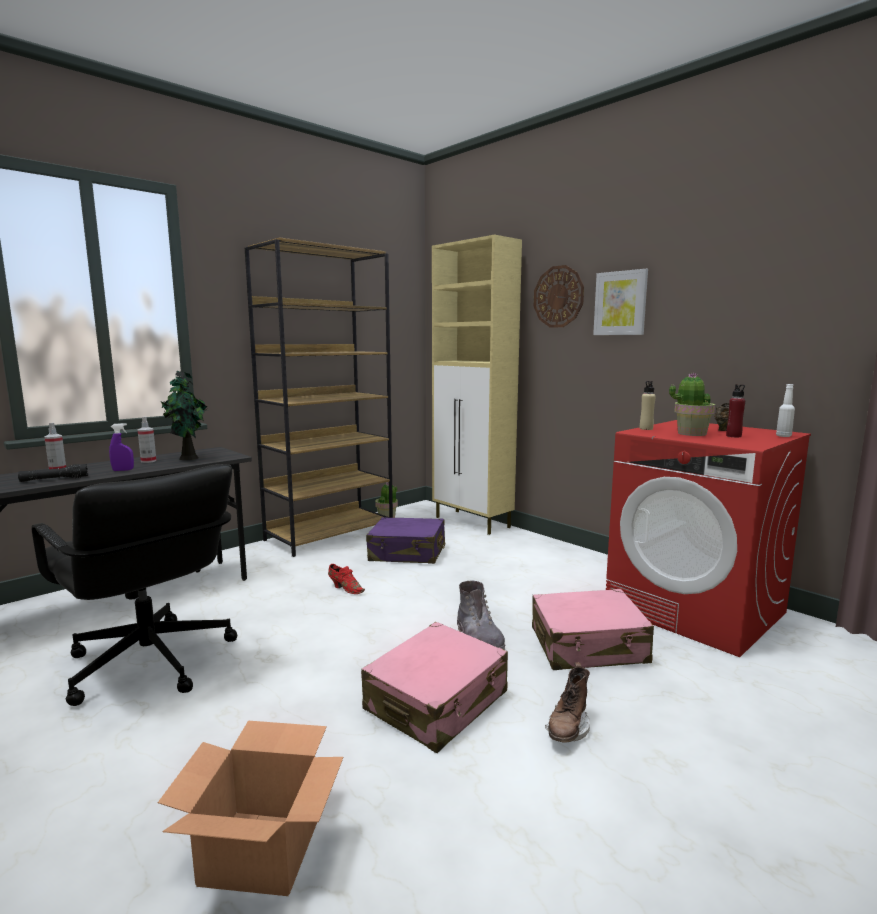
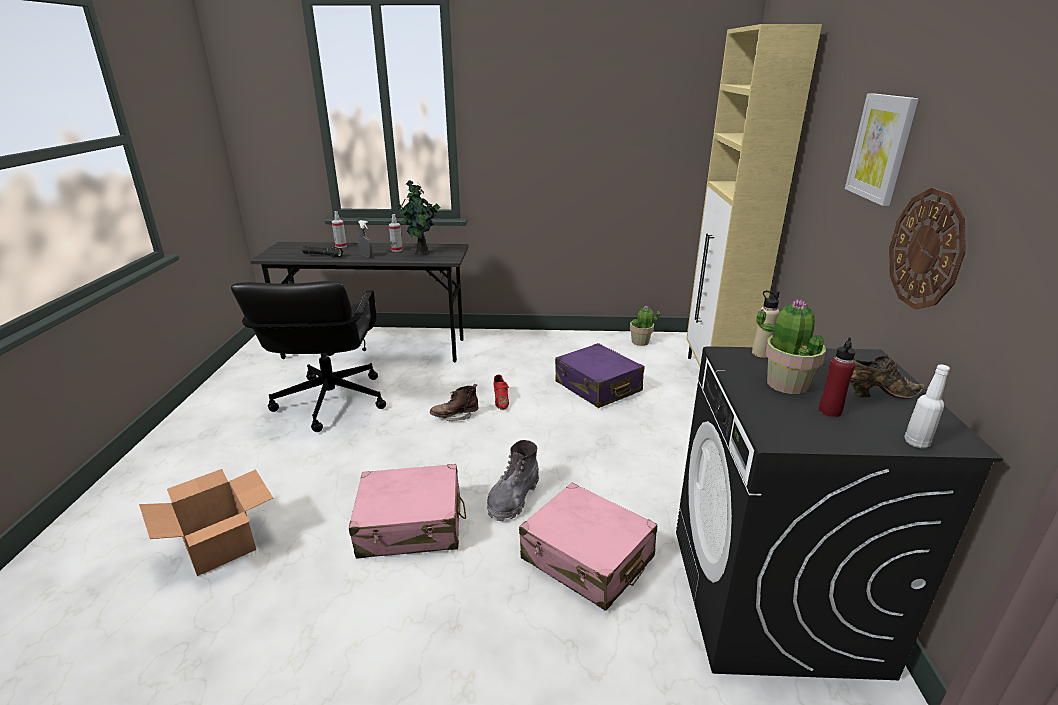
camera: 45 degrees right, 15 degrees up
(123, 470) = (366, 256): purple spray bottle -> grey spray bottle
(330, 534) = (569, 342): brown bookcase -> none
(558, 297) = (835, 119): wall clock -> wall clock (926, 249)
(568, 729) = (447, 607): brown boot -> brown boot (455, 416)
(696, 610) = (773, 598): red washing machine -> black washing machine

